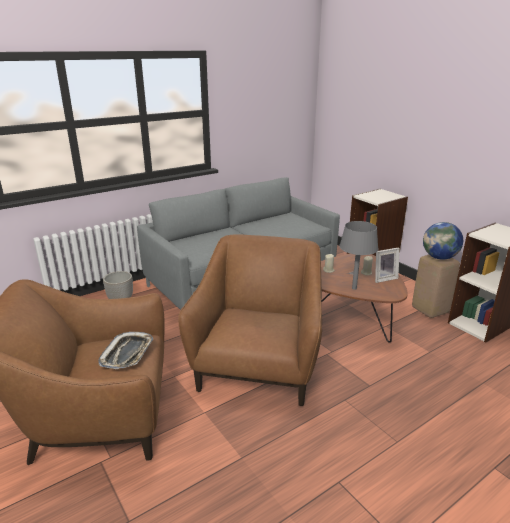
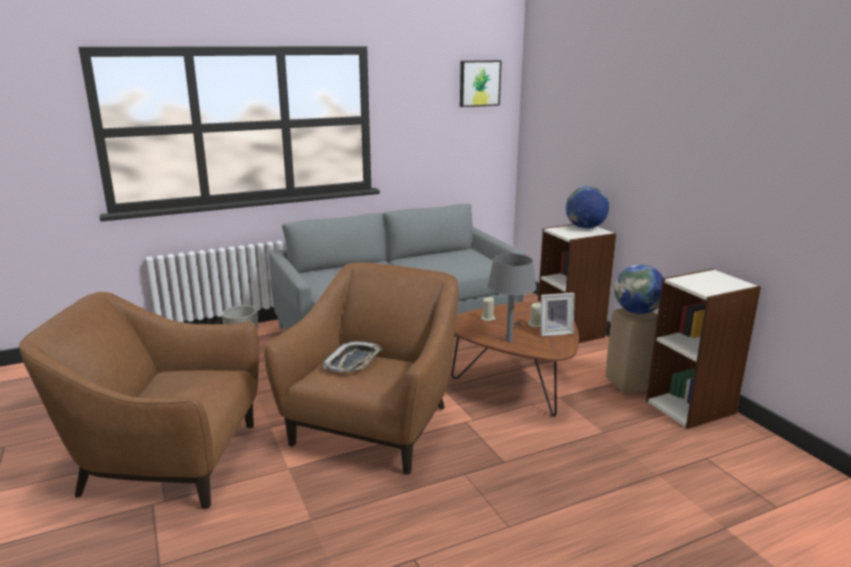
camera: 10 degrees right, 5 degrees down
(127, 354) = (202, 385): tray -> tray (353, 361)
(288, 80) = (479, 83): none -> picture
(382, 193) = (585, 227): none -> globe

